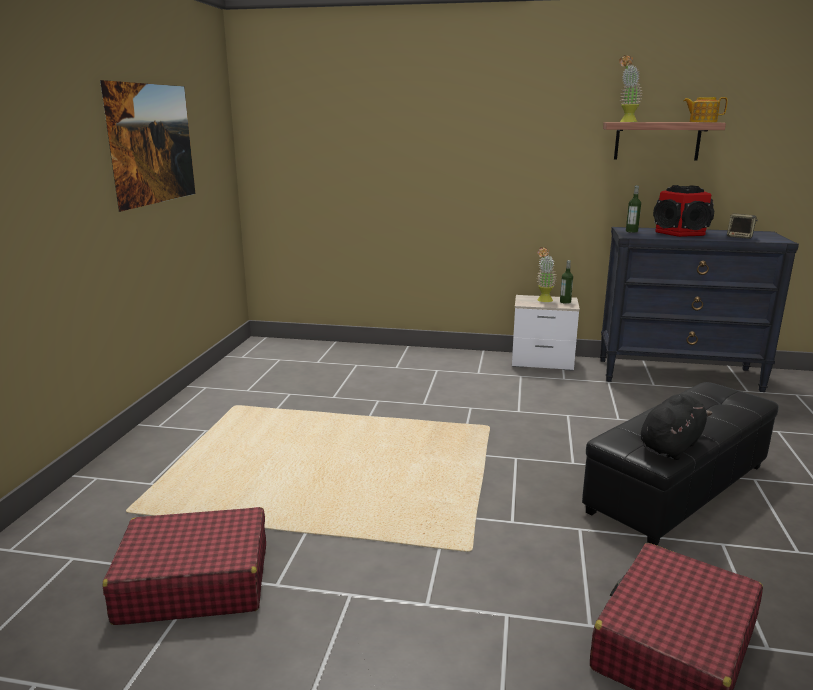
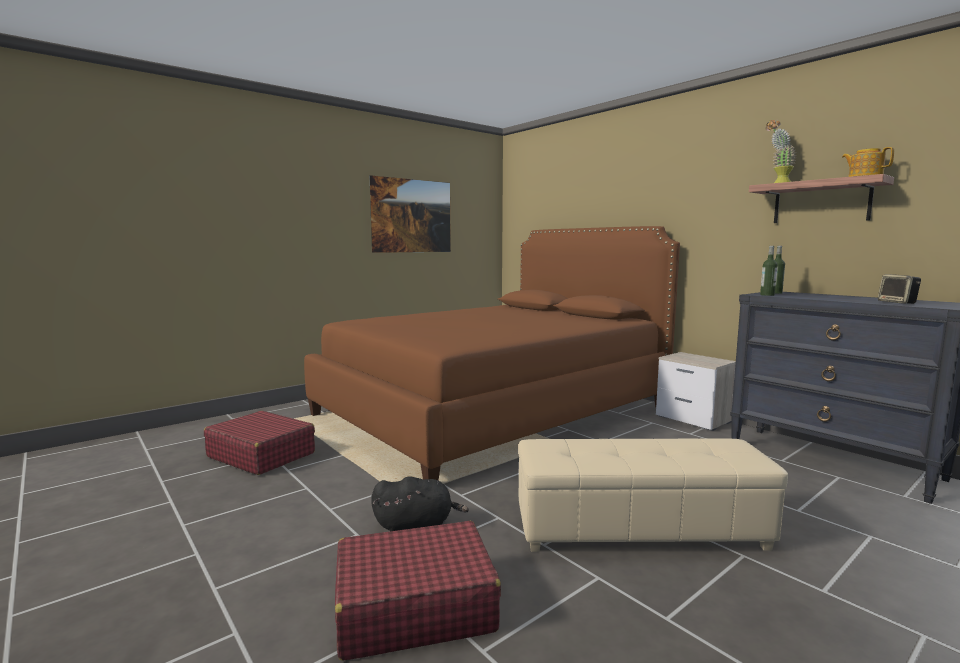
camera: 40 degrees right, 10 degrees down
(363, 408) = (494, 410): none -> brown bed
(543, 301) = (694, 358): potted plant -> none
(565, 302) = (714, 361): bottle -> bottle (767, 295)
(671, 446) = (576, 459): black plush toy -> black plush toy (417, 525)
(677, 487) = (640, 529): black ottoman -> beige ottoman
(681, 233) = (831, 296): speaker -> none

